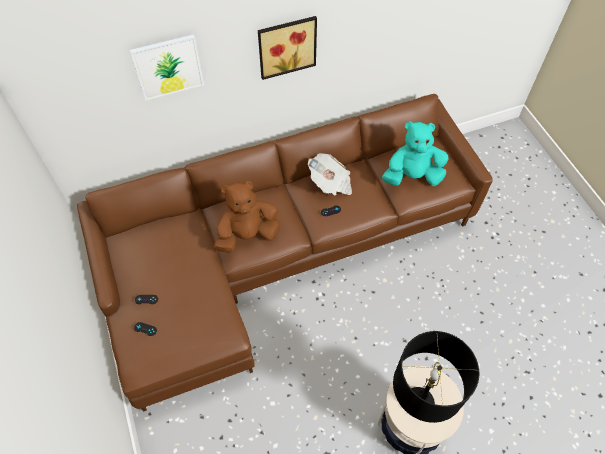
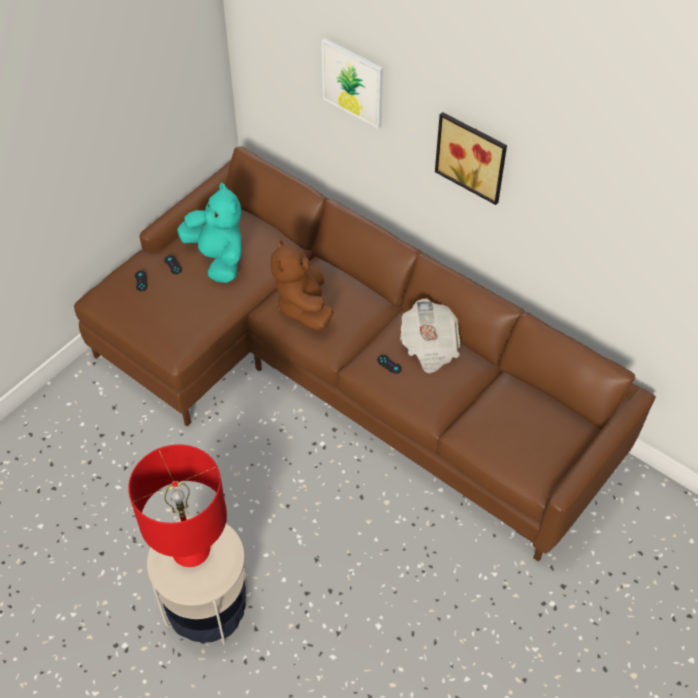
camera: 60 degrees right, 5 degrees down
(247, 235) = (303, 306): brown plush toy -> brown plush toy turned 135 degrees counterclockwise
(412, 176) = (503, 424): turquoise plush toy -> turquoise plush toy (218, 258)
(418, 403) = (191, 552): black table lamp -> red table lamp

